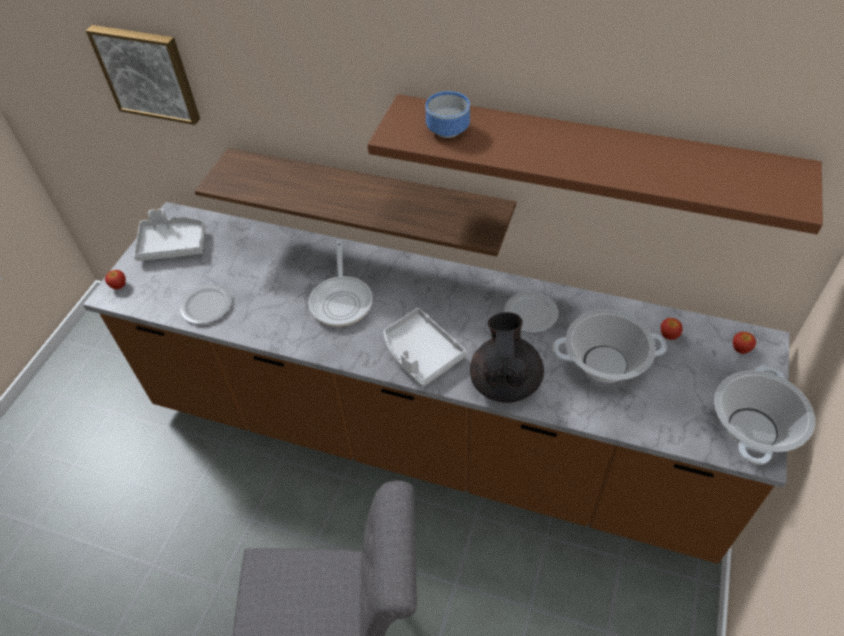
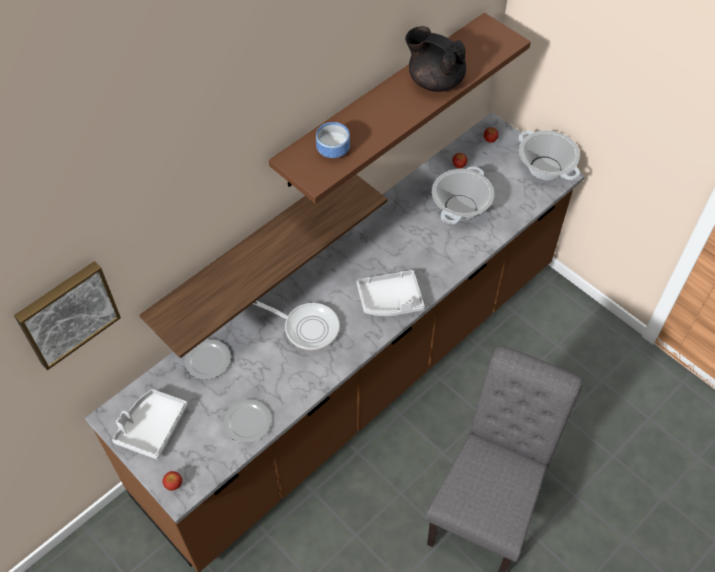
camera: 65 degrees left, 5 degrees up
(505, 381) = (443, 265): black teapot -> black teapot (434, 80)
(531, 314) = (396, 223): plate -> plate (208, 360)

